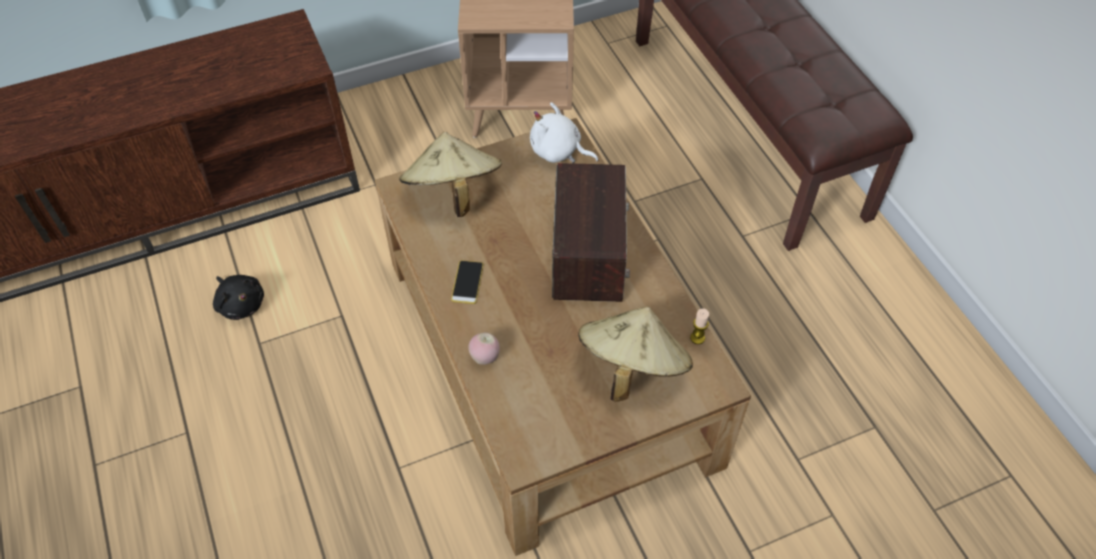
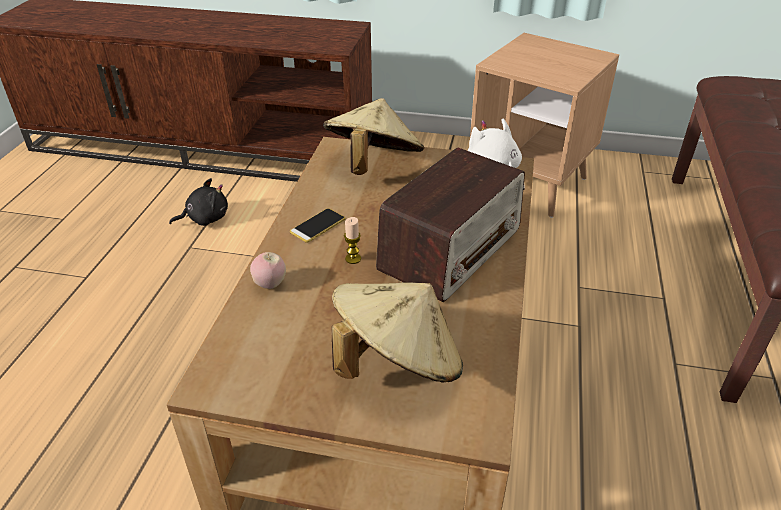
camera: 35 degrees right, 15 degrees down
(241, 304) = (205, 218): black plush toy -> black plush toy turned 105 degrees counterclockwise
(697, 338) = (495, 373): candle -> candle (353, 259)

